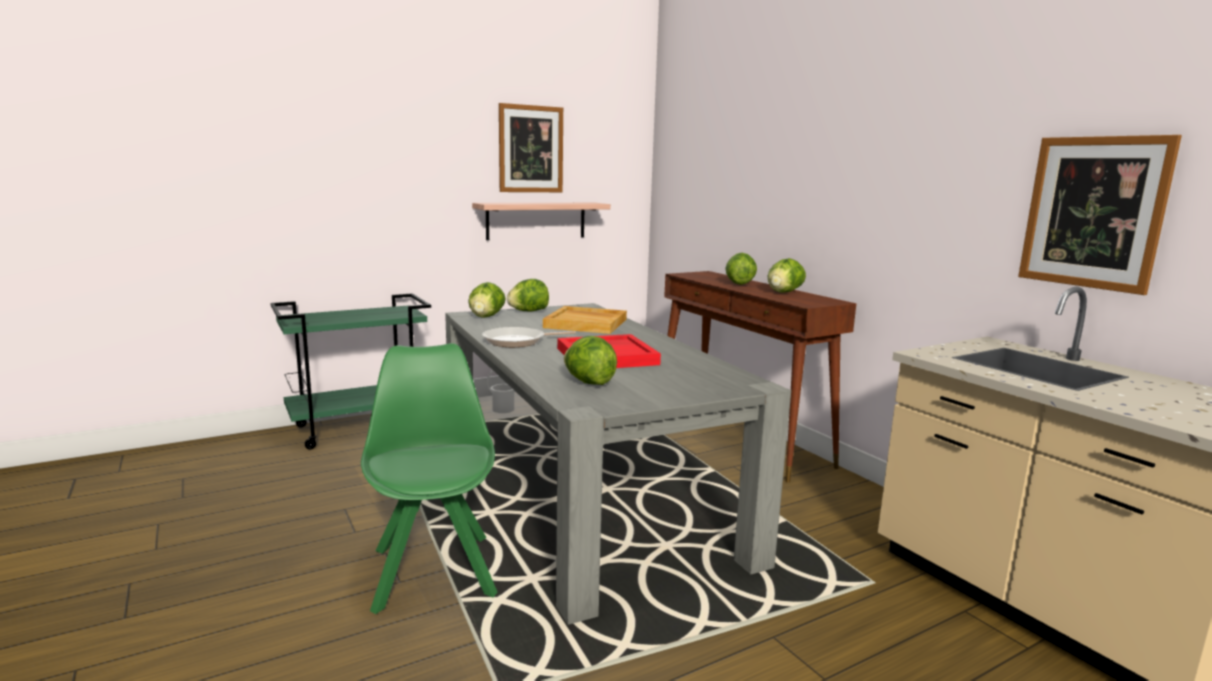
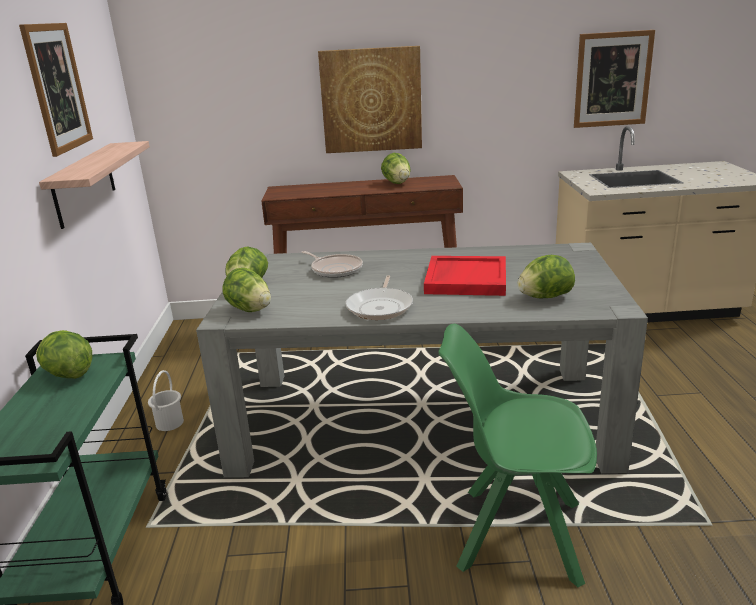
camera: 60 degrees left, 10 degrees up
(586, 323) = (335, 269): beige tray -> frying pan
(739, 284) = (346, 188): lettuce -> lettuce (68, 374)
(798, 201) = (371, 100): none -> picture

